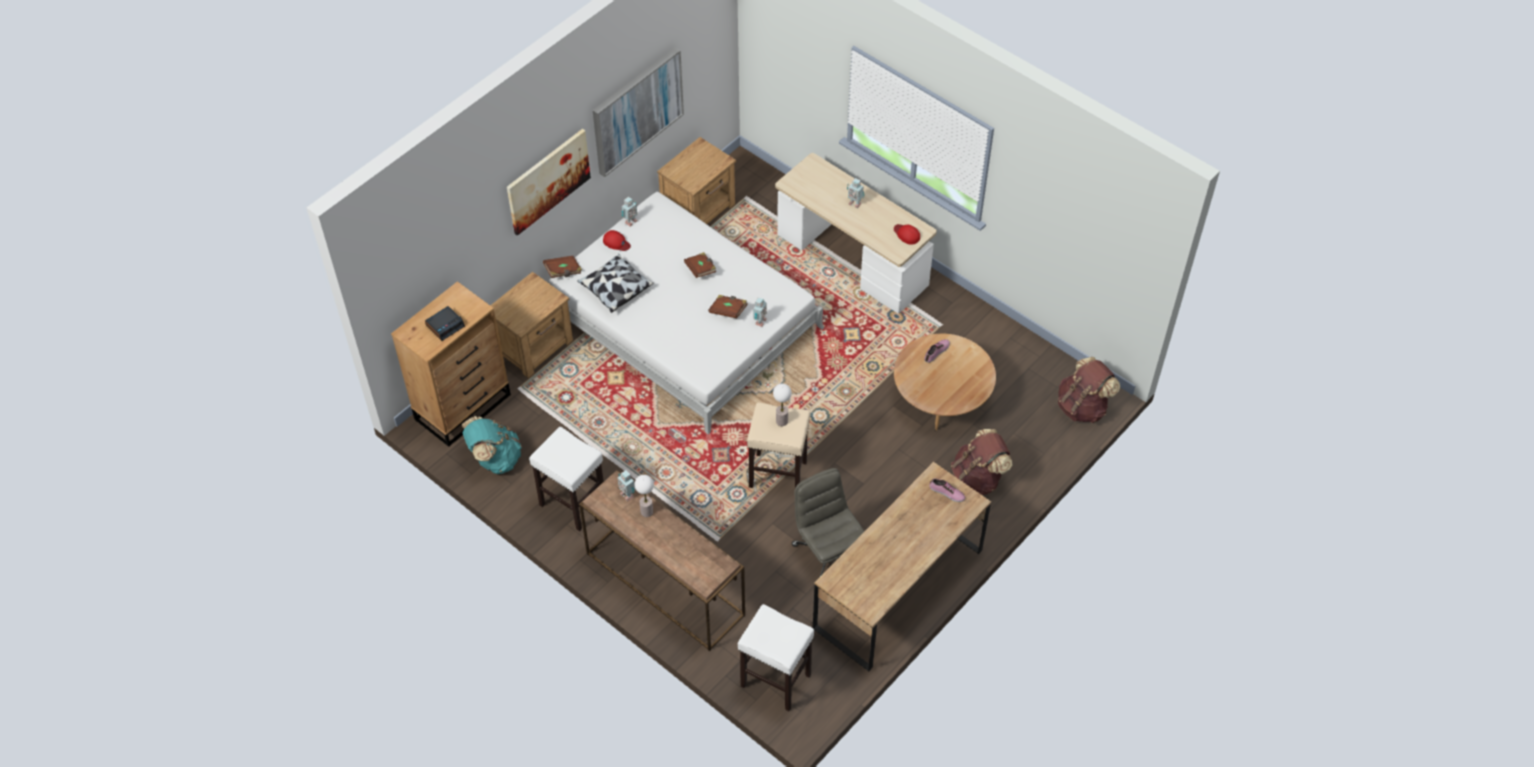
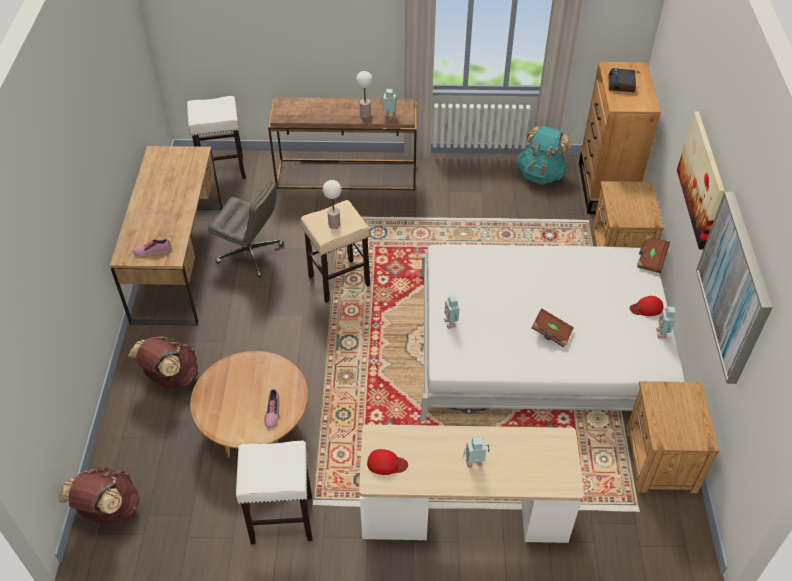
camera: 140 degrees right, 5 degrees down
(573, 504) = (458, 181): white stool -> white stool (281, 520)
(615, 289) = (594, 273): pillow -> none
(728, 311) = (486, 313): brown book -> none

